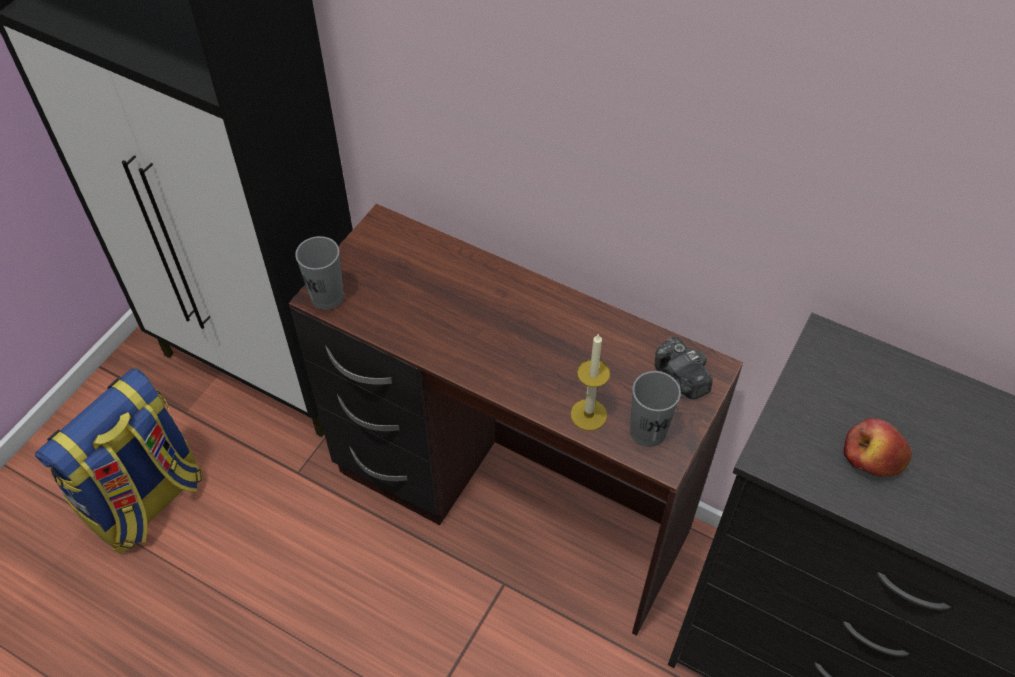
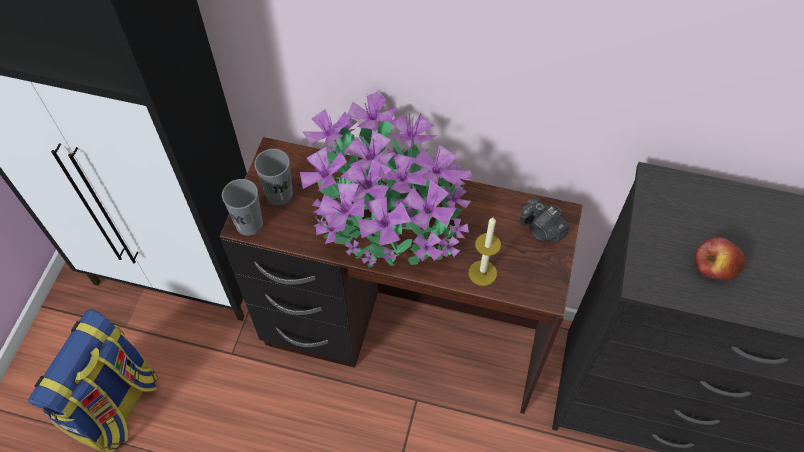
camera: 15 degrees left, 5 degrees up
(492, 324) = (387, 217): none -> potted plant
(648, 431) = (530, 275): grey cup -> grey cup (279, 194)

